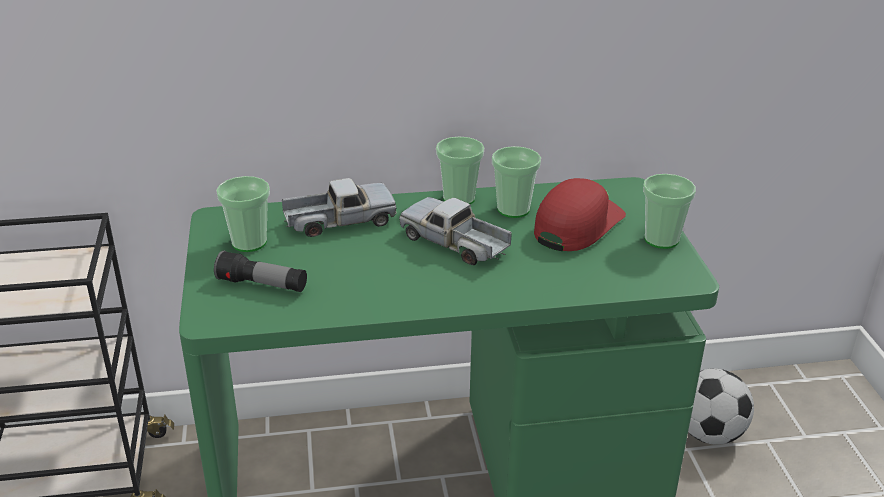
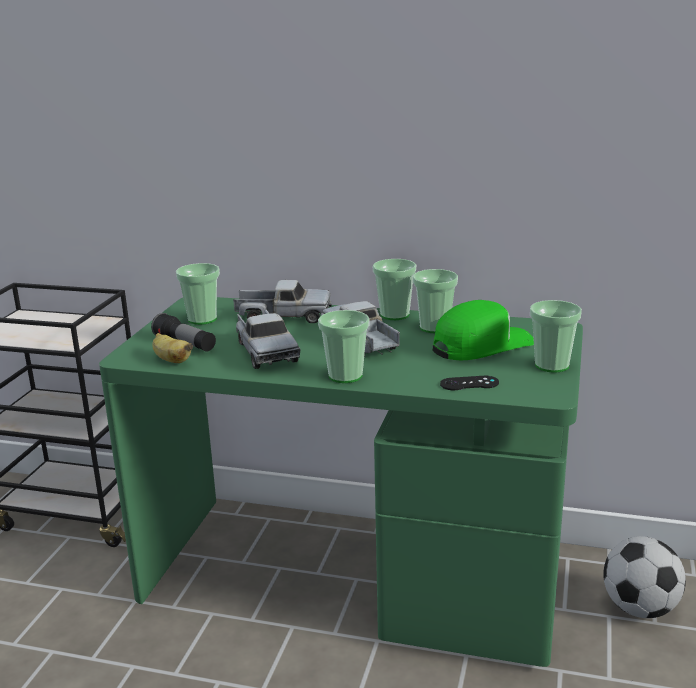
camera: 25 degrees right, 10 degrees down
(266, 312) = (171, 360): none -> banana
(364, 276) = (265, 351): none -> toy truck
(478, 294) = (345, 376): none -> cup
(577, 225) = (482, 345): red cap -> green cap
(605, 279) = (469, 383): none -> black game controller

